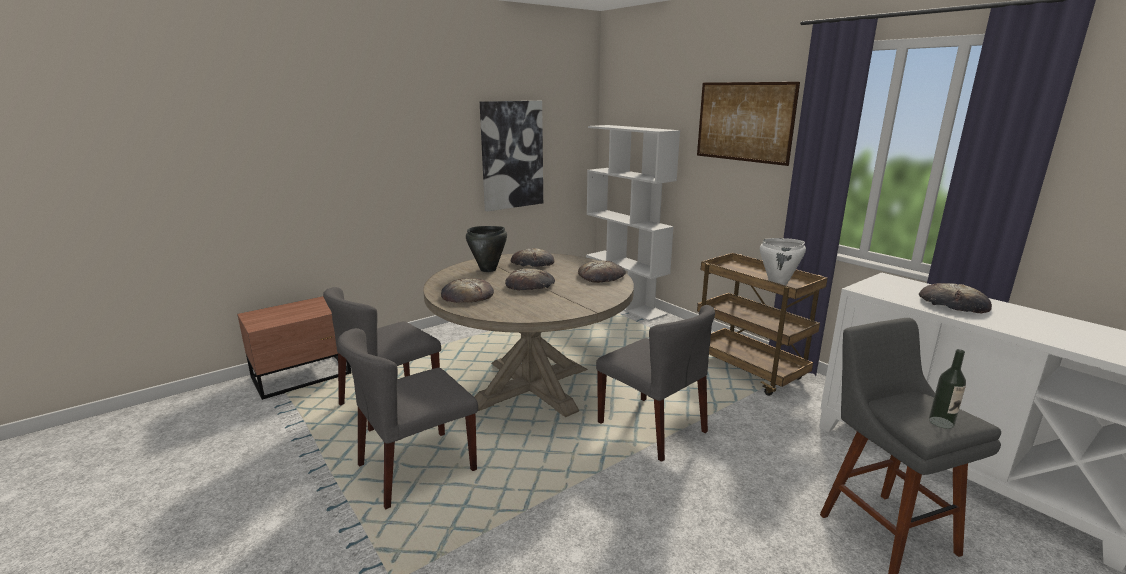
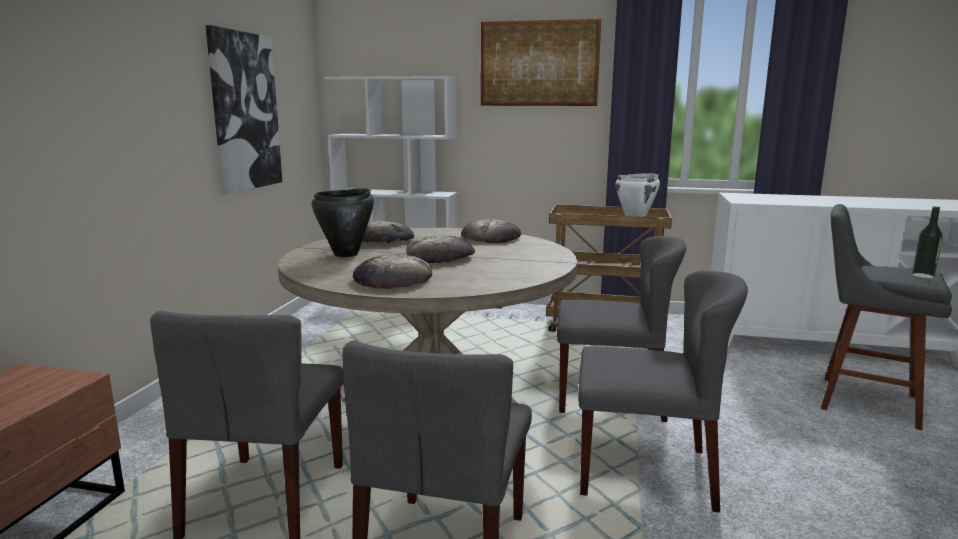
camera: 40 degrees left, 5 degrees down
(586, 484) = (646, 472): none -> grey chair
(953, 304) = (809, 200): bread -> none

